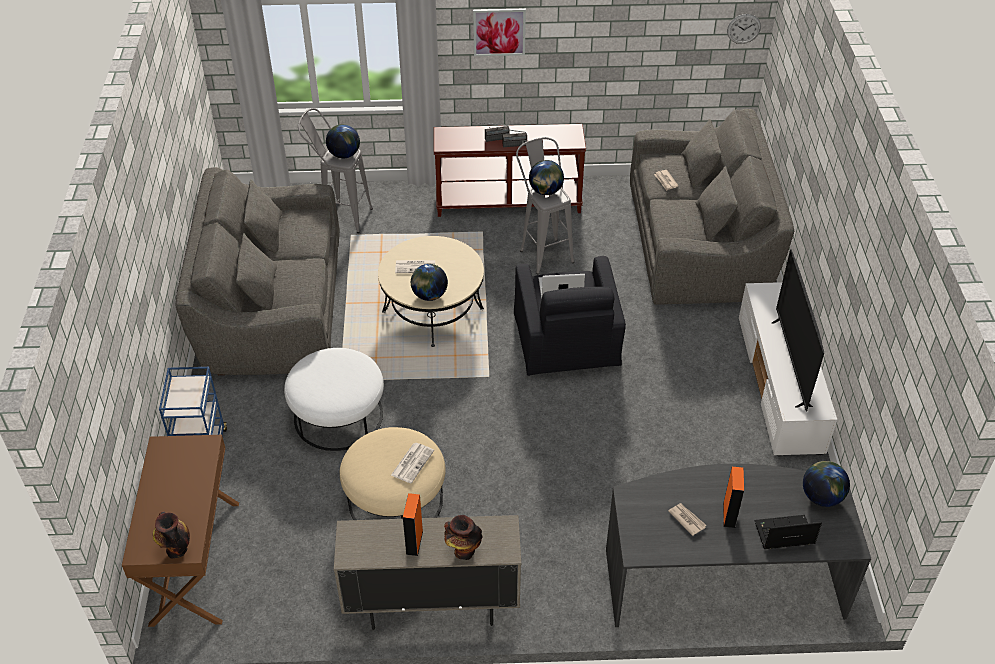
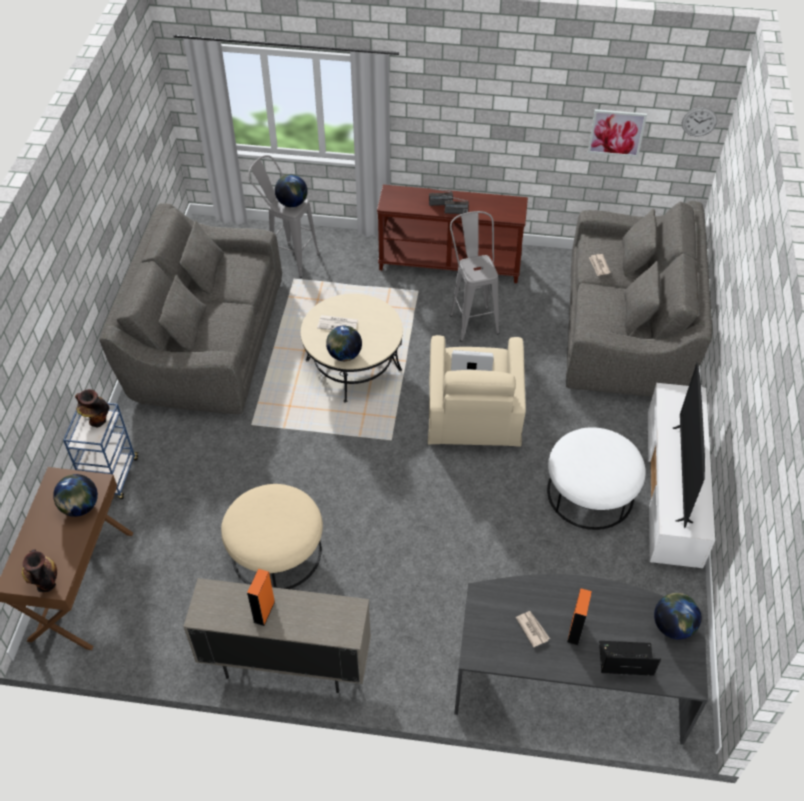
camera: 10 degrees right, 5 degrees up
(338, 416) = (242, 460): white ottoman -> white ottoman (590, 493)
(412, 462) = (289, 523): newspaper -> none
(463, 551) = (308, 628): vase -> vase (96, 420)
(499, 32) = (452, 100): picture -> picture (616, 132)
(545, 191) = (475, 264): globe -> globe (80, 507)
(566, 340) = (473, 413): black armchair -> beige armchair

